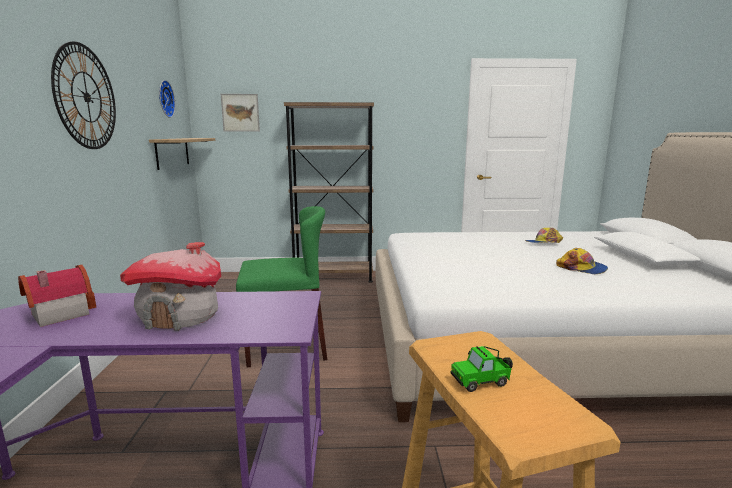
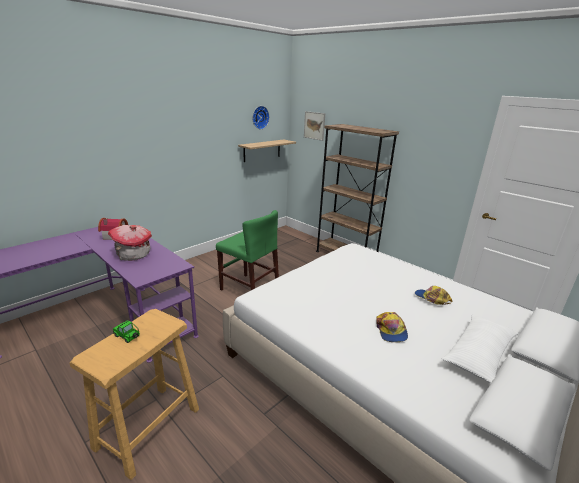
camera: 45 degrees right, 10 degrees up
(86, 97) = (186, 127): wall clock -> none

